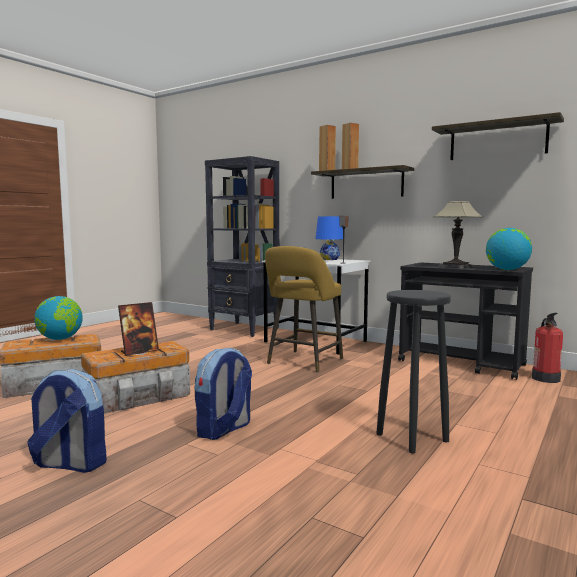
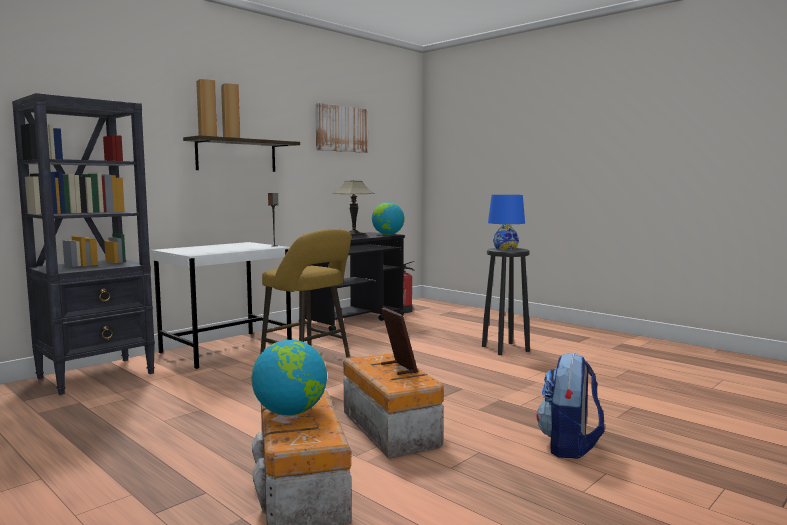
camera: 80 degrees left, 0 degrees up
(224, 430) = (490, 393): backpack -> none
(329, 259) = (217, 246): blue table lamp -> blue table lamp (505, 249)
(497, 141) = (341, 129): shelf -> picture

